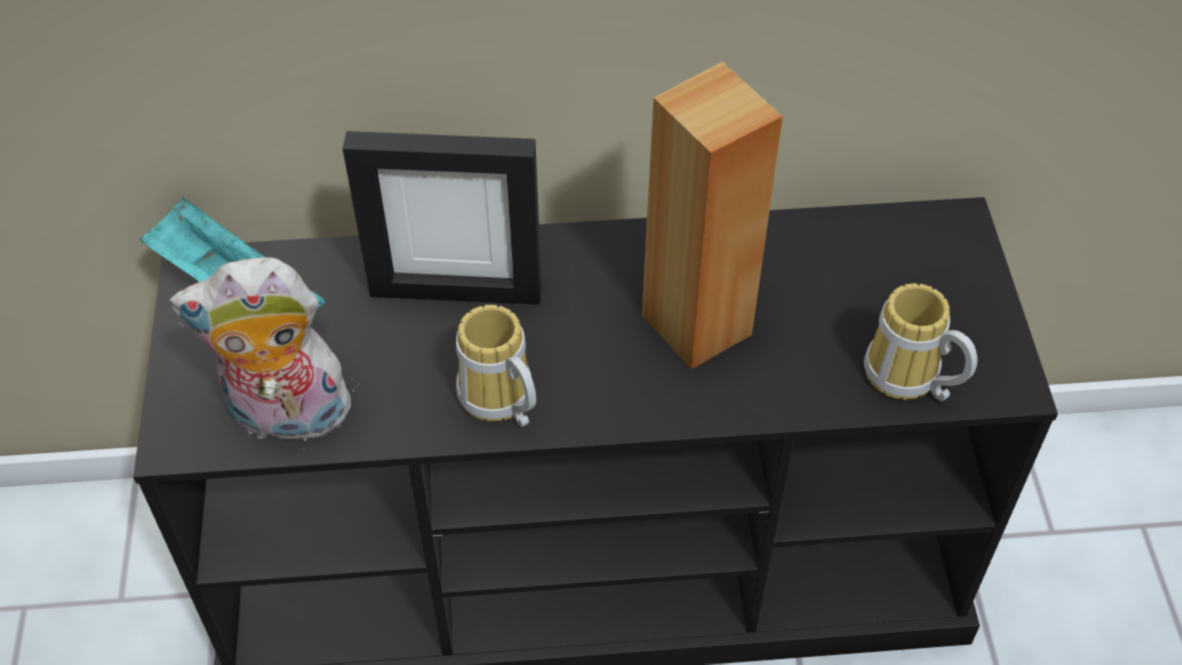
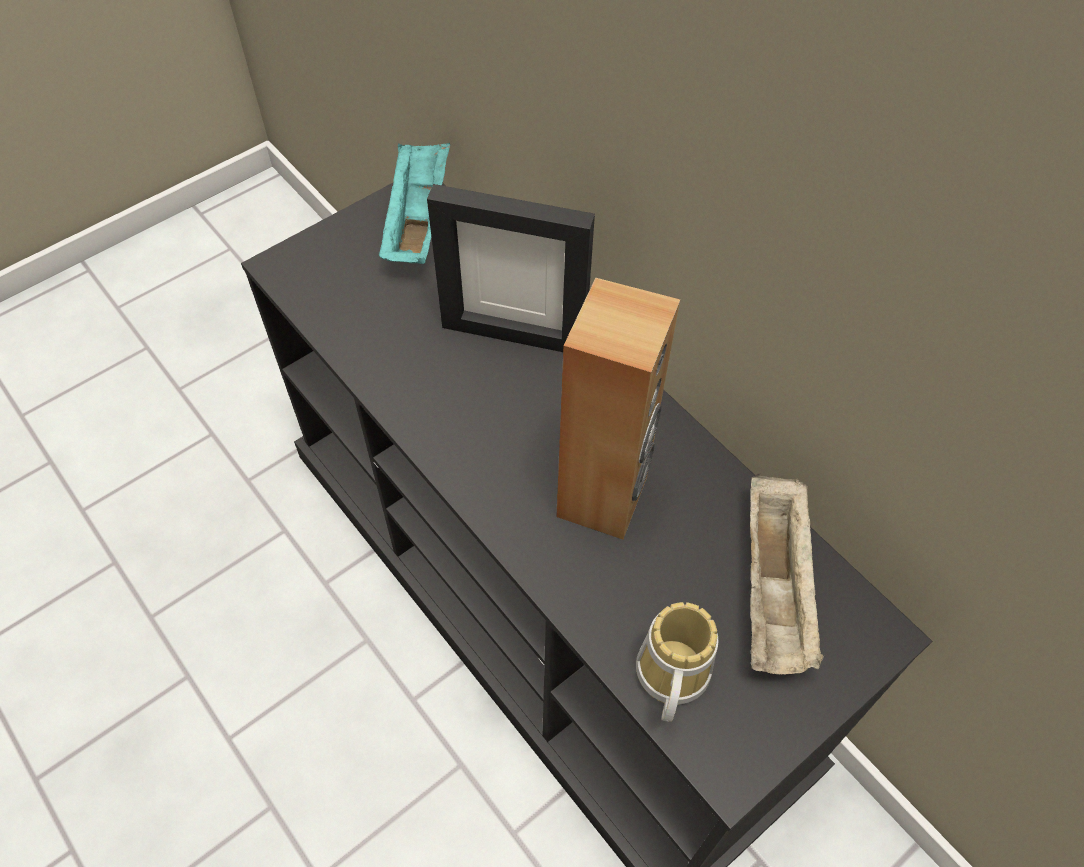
camera: 55 degrees right, 5 degrees up
(286, 417) = (336, 307): plush toy -> none
(456, 289) = (514, 332): picture frame -> picture frame turned 45 degrees counterclockwise
(498, 403) = (433, 414): mug -> none
(874, 262) = (774, 589): none -> beige tray

